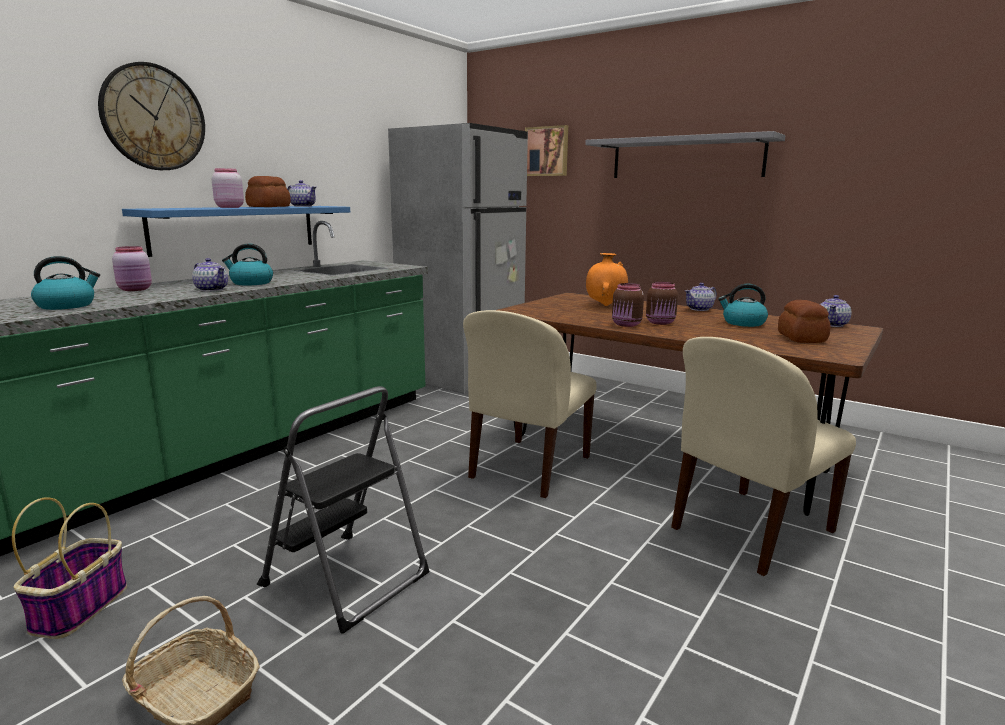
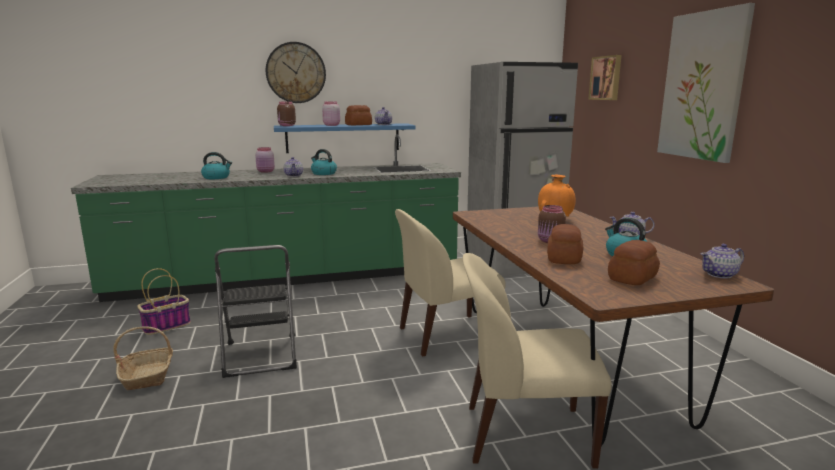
camera: 40 degrees right, 0 degrees up
(626, 325) = (516, 237): brown jar -> brown jar (286, 125)
(686, 158) = (702, 86): grey shelf -> picture
(716, 334) = (563, 258): none -> bread

